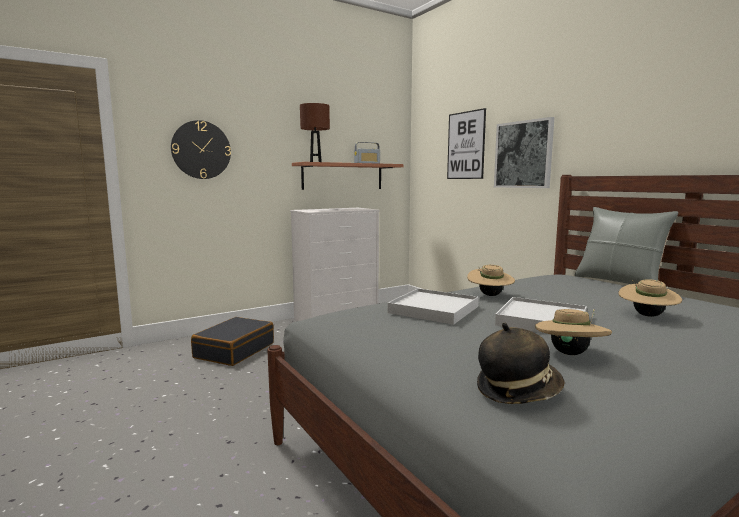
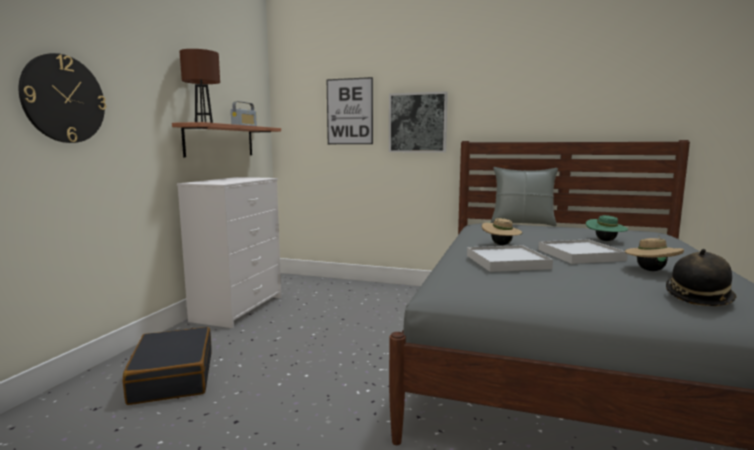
camera: 40 degrees left, 0 degrees up
(647, 315) = (605, 240): beige hat -> green hat

